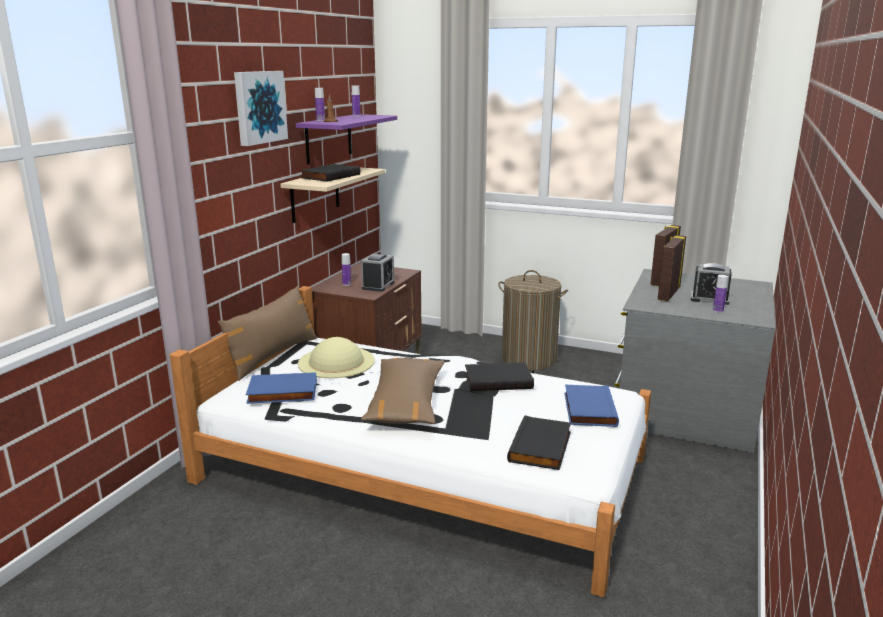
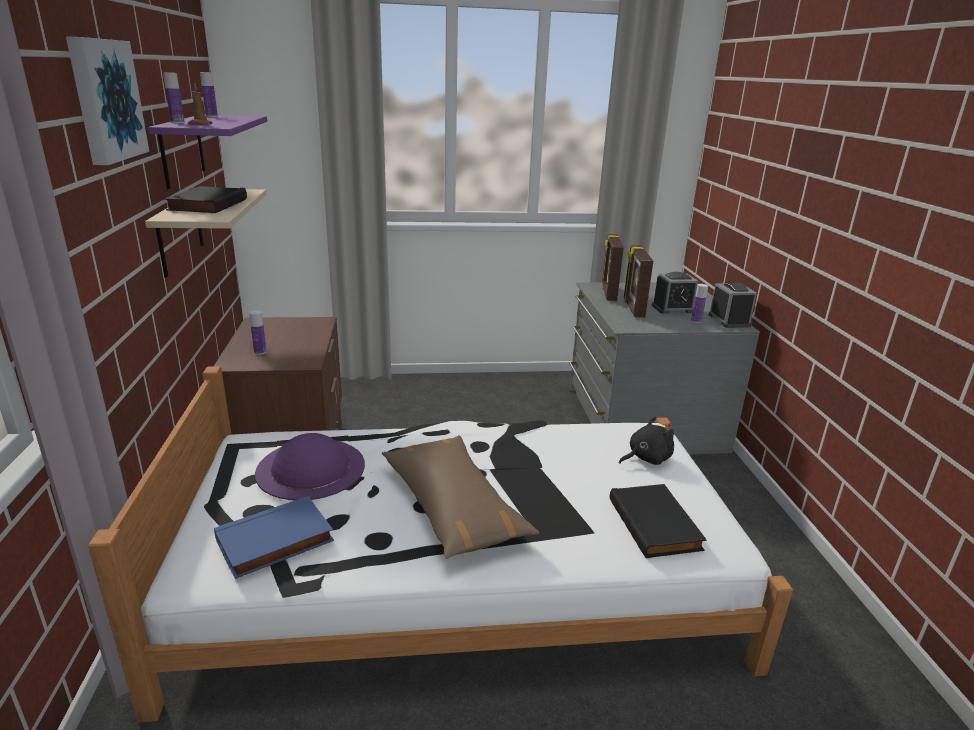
camera: 30 degrees left, 5 degrees up
(272, 356) = (202, 480): brown pillow -> none
(336, 362) = (310, 468): beige hat -> purple hat
(378, 285) = (305, 347): alarm clock -> alarm clock (729, 320)
(498, 380) = (527, 444): black book -> none
(529, 359) = (458, 396): laundry basket -> none
(588, 409) = (646, 458): blue book -> black plush toy

